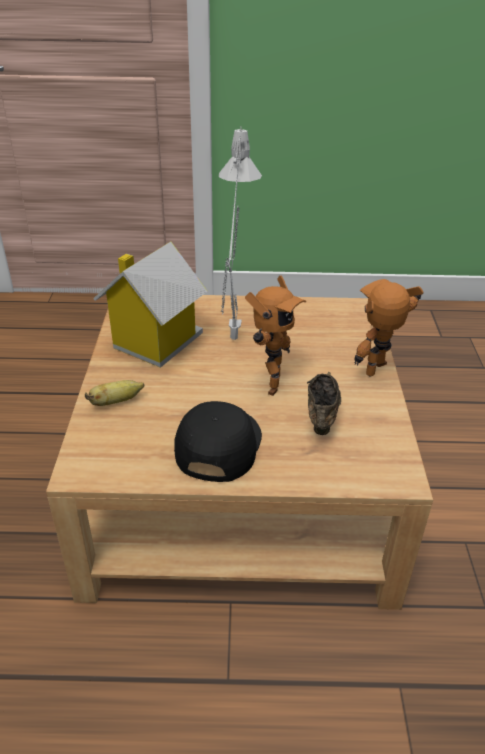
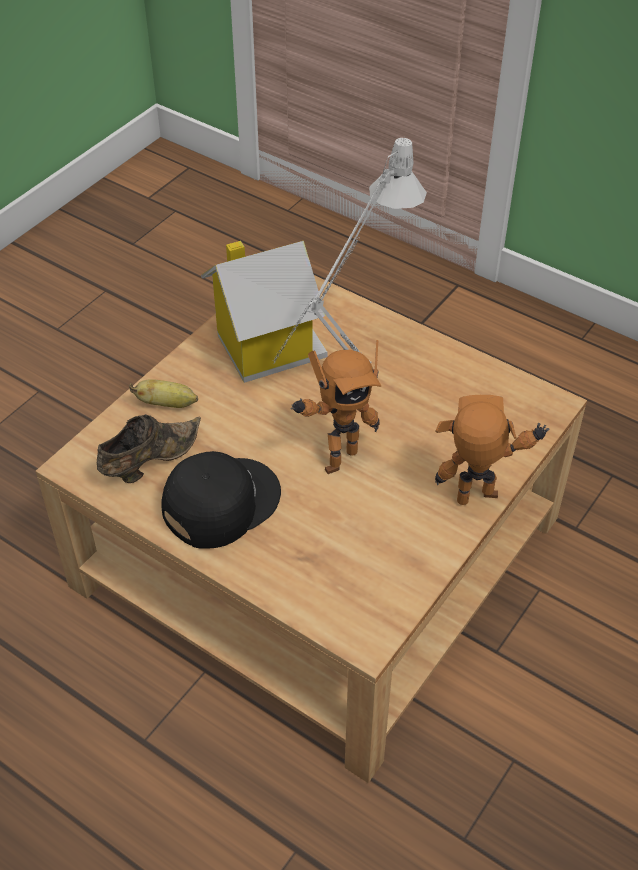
camera: 35 degrees right, 10 degrees up
(322, 416) = (355, 525): brown shoe -> brown shoe (149, 462)

